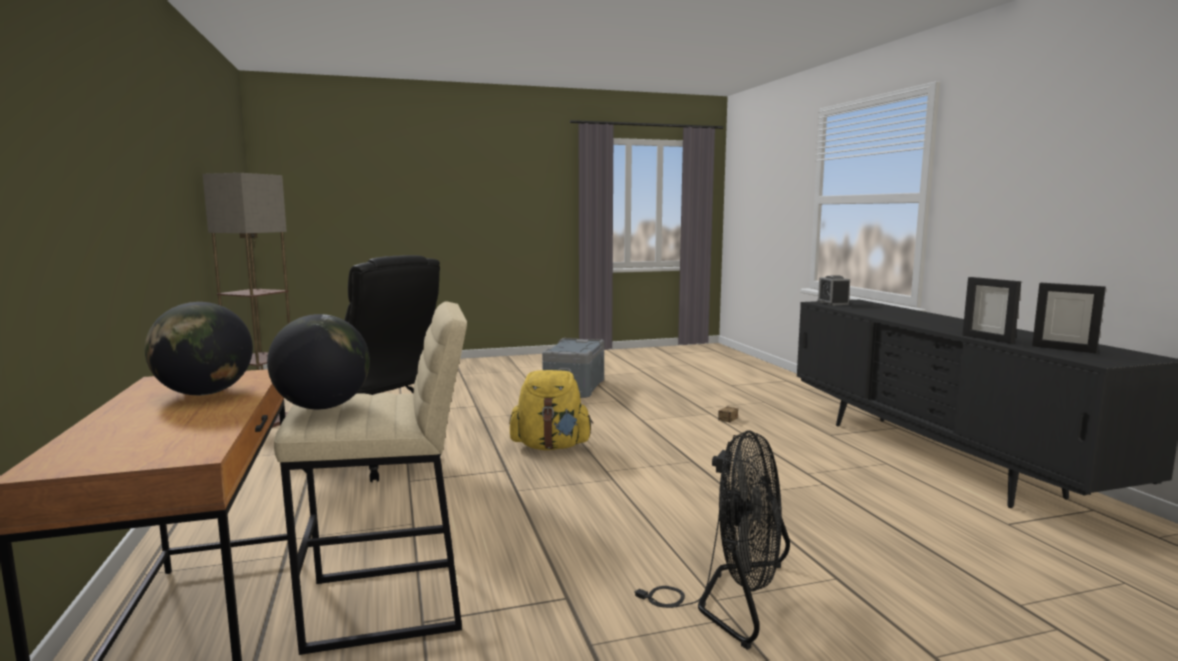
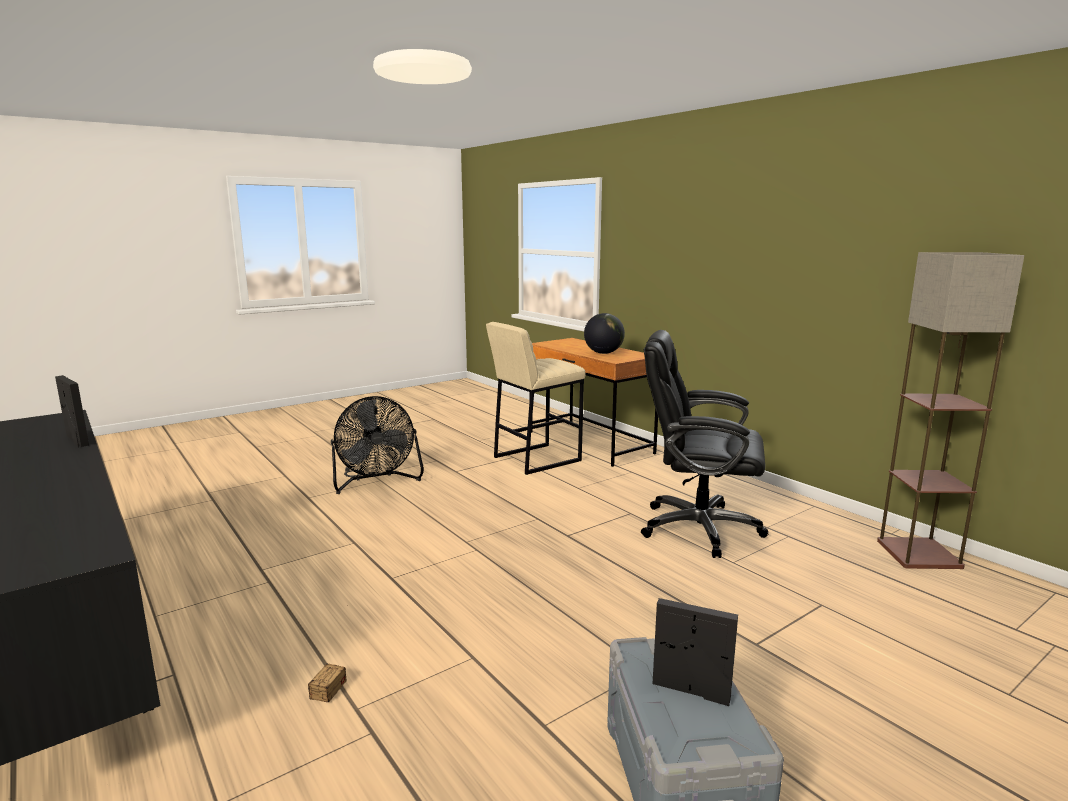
camera: 160 degrees right, 5 degrees up
(323, 407) = (552, 360): globe -> none
(551, 446) = (556, 573): yellow backpack -> none
(730, 598) = (373, 481): black fan -> black fan turned 120 degrees counterclockwise
(833, 303) = (70, 555): alarm clock -> none
(1064, 349) = (42, 430): picture frame -> picture frame (690, 691)

